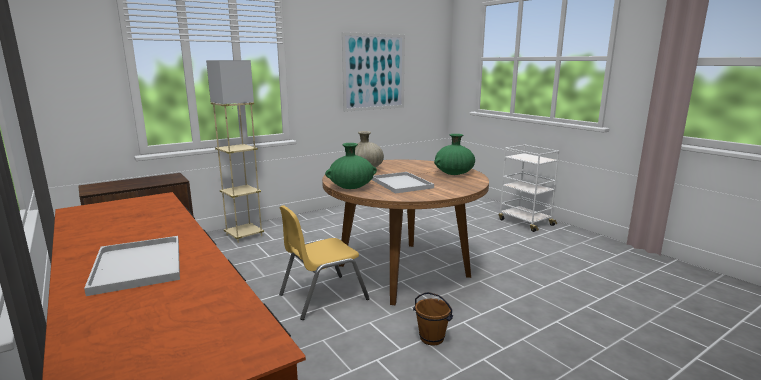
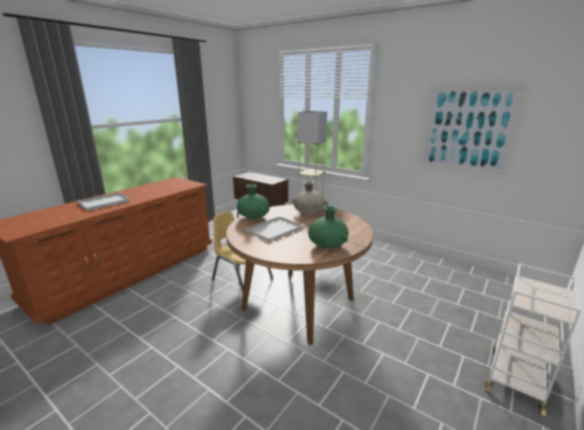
camera: 70 degrees right, 5 degrees up
(431, 338) = (200, 336): brown bucket -> none

